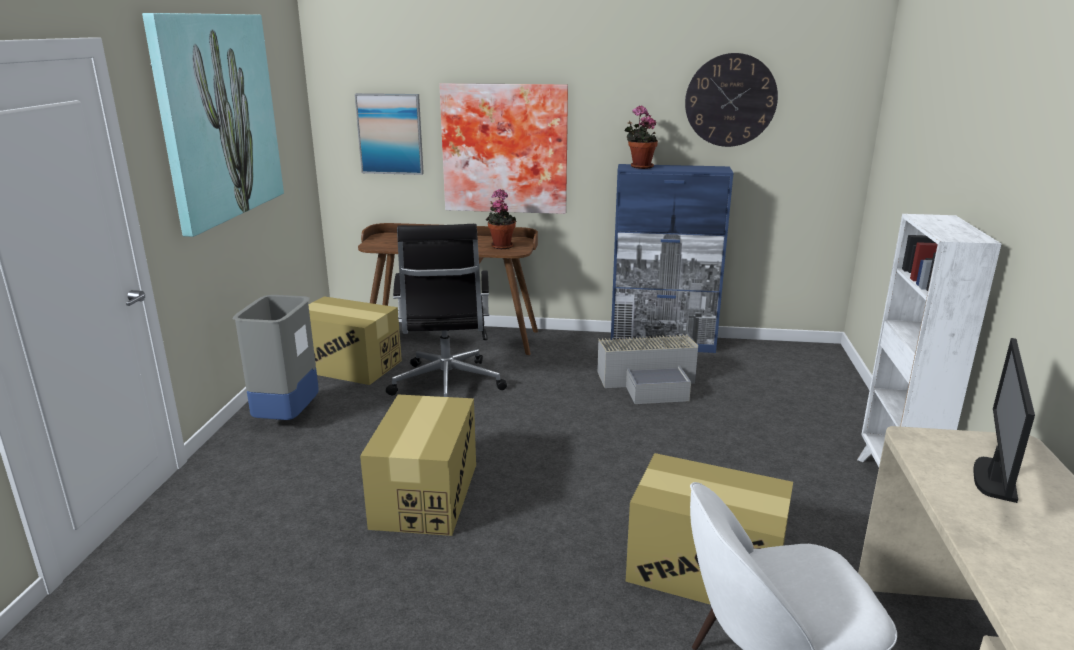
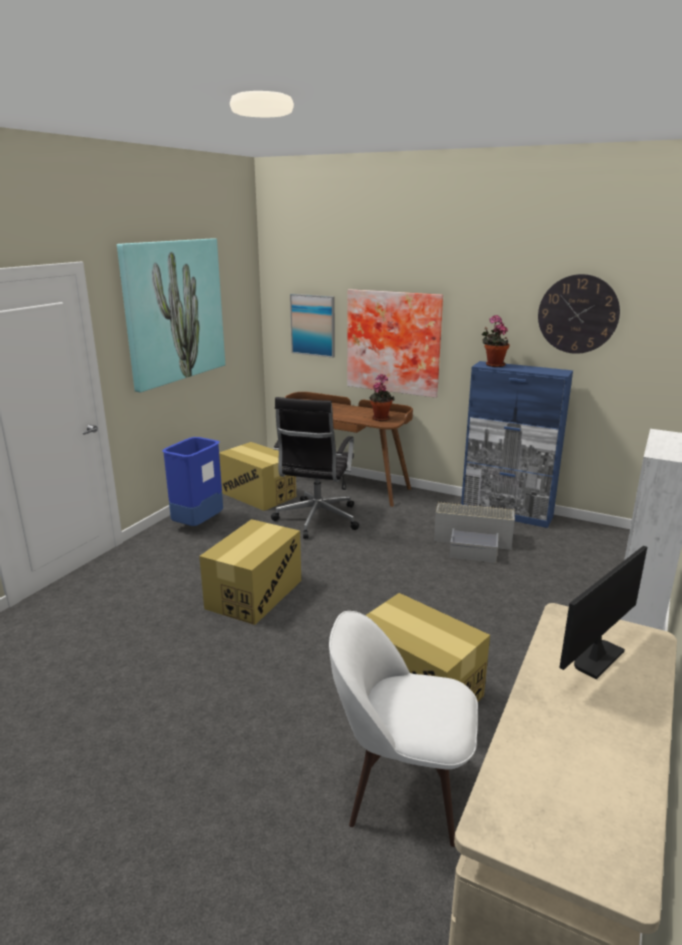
camera: 20 degrees right, 0 degrees up
(287, 417) = (198, 524): grey trash can -> blue trash can

